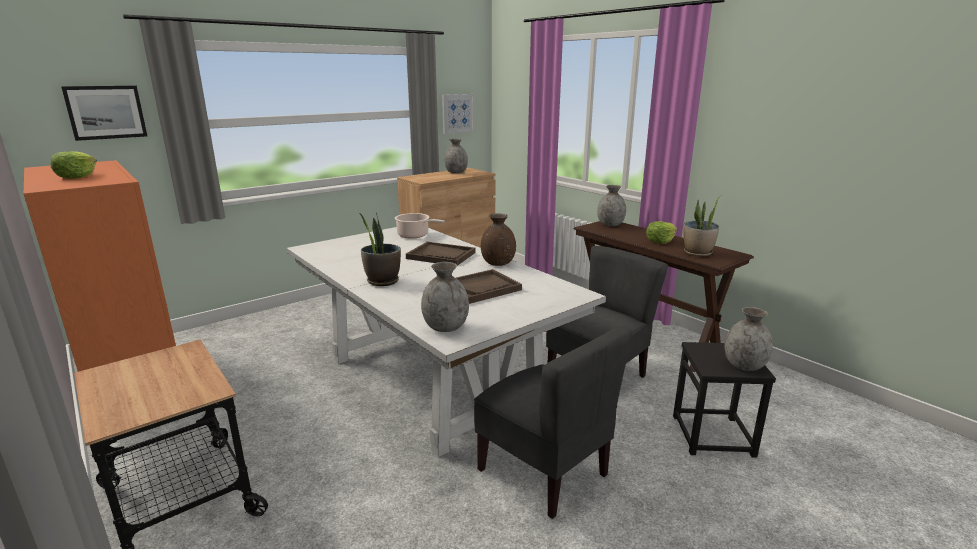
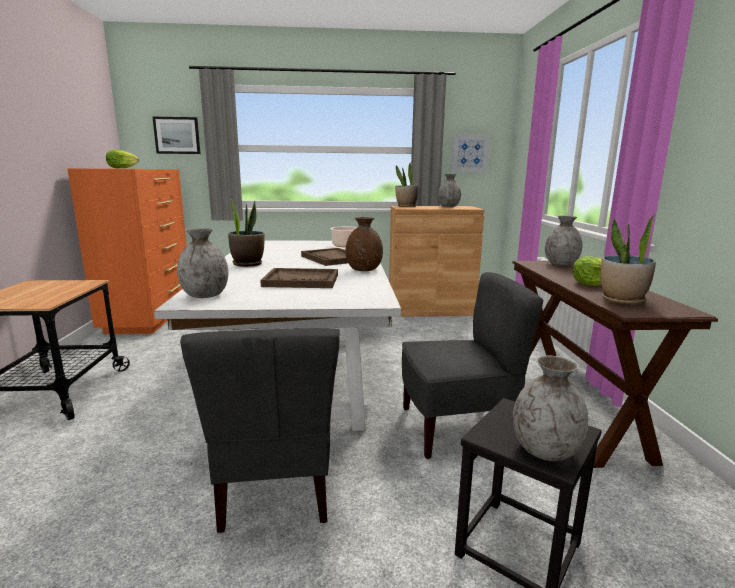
camera: 35 degrees right, 5 degrees down
(418, 177) = (406, 206): none -> potted plant

